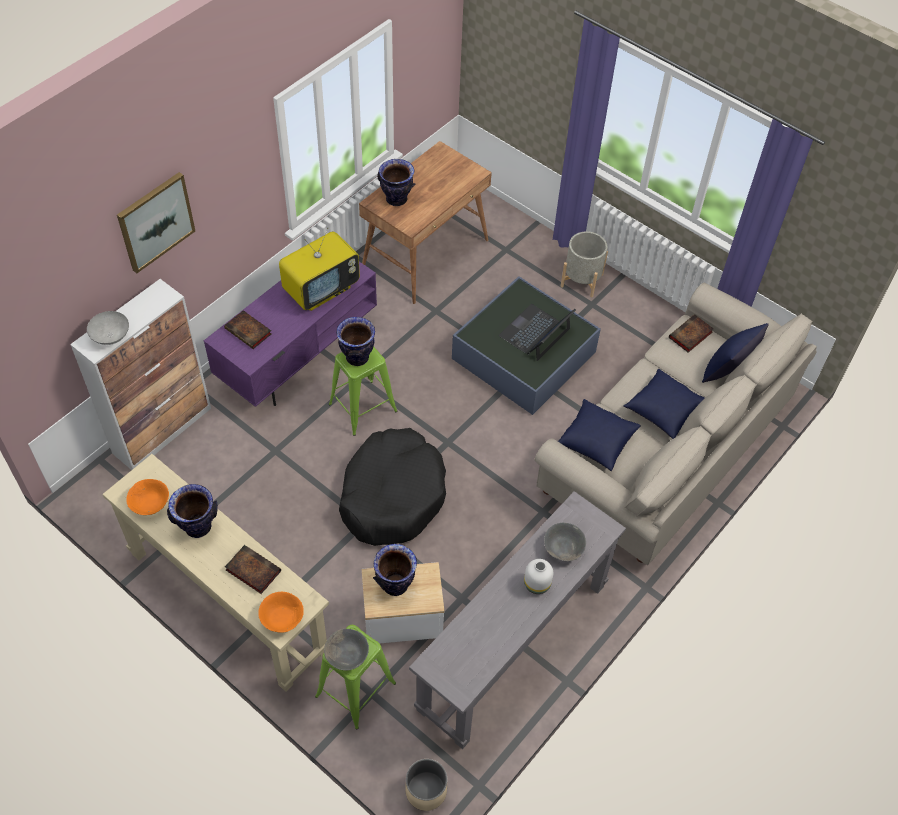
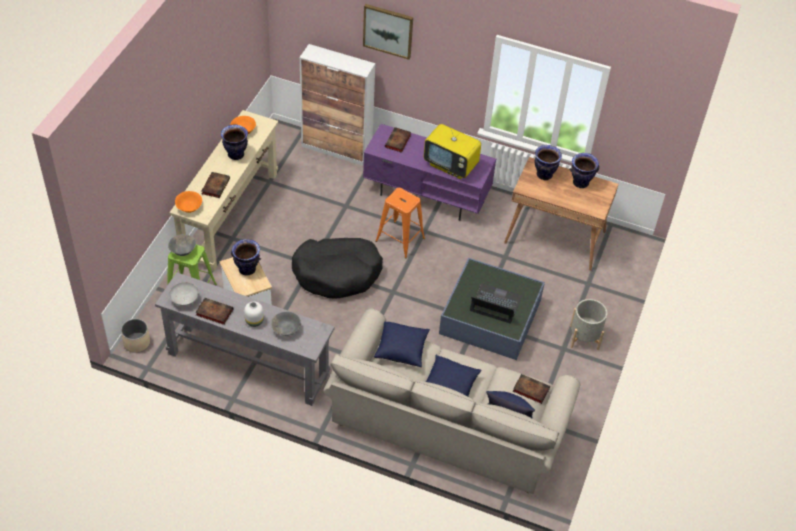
camera: 70 degrees right, 5 degrees down
(111, 337) = (321, 57): grey bowl -> grey bowl (184, 300)
(357, 357) = (402, 198): vase -> vase (580, 182)
(363, 407) = (400, 240): green stool -> orange stool
(505, 633) = (213, 312): none -> book

